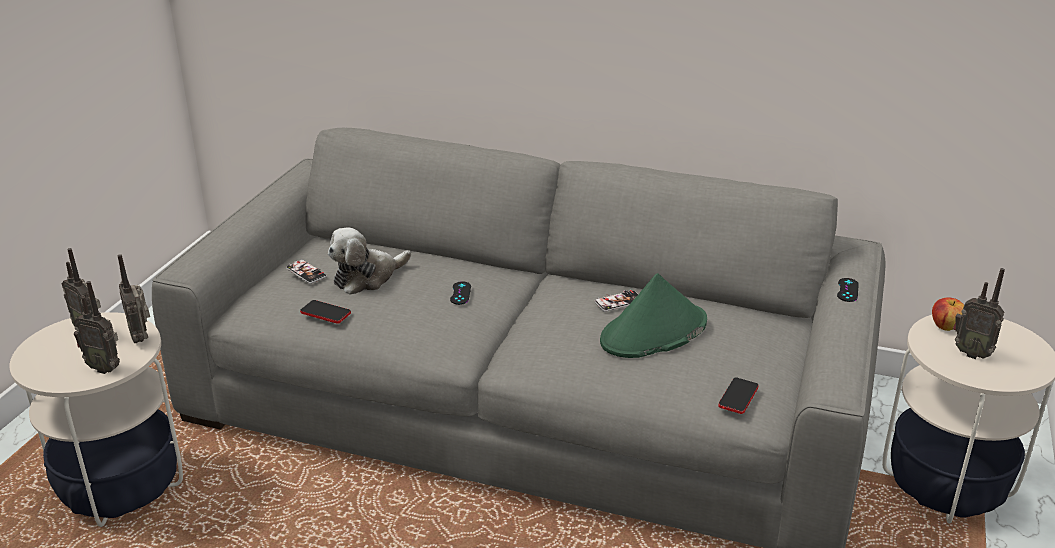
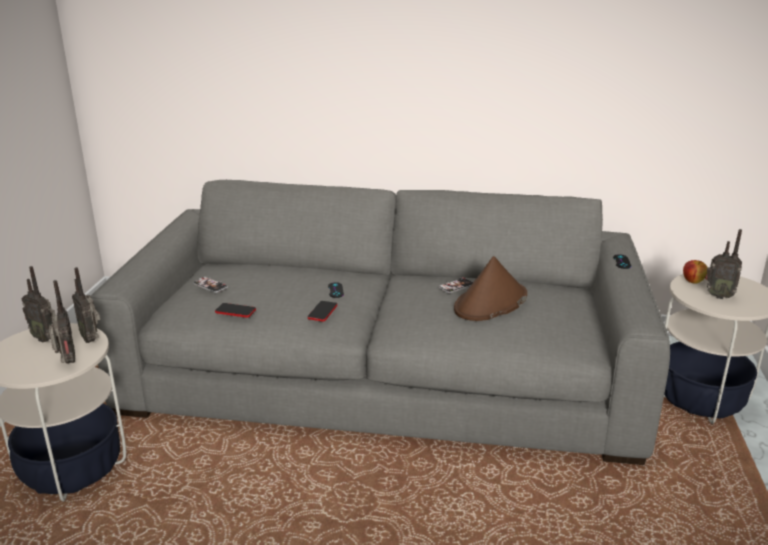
camera: 10 degrees left, 5 degrees down
(105, 368) = (66, 362): radio -> radio turned 120 degrees counterclockwise
(367, 277) = (260, 285): plush toy -> none
(653, 332) = (490, 303): green hat -> brown hat
(738, 396) = (567, 339): phone -> phone (322, 312)

